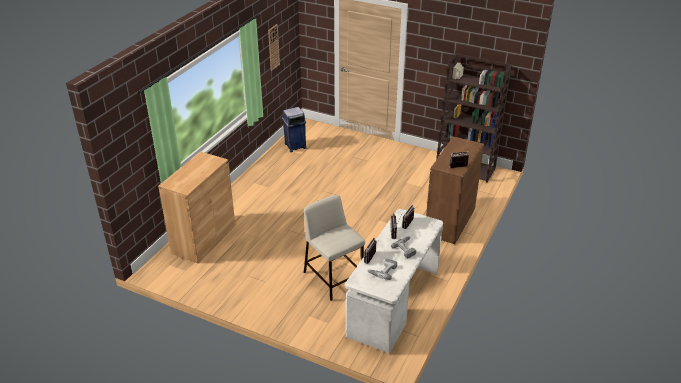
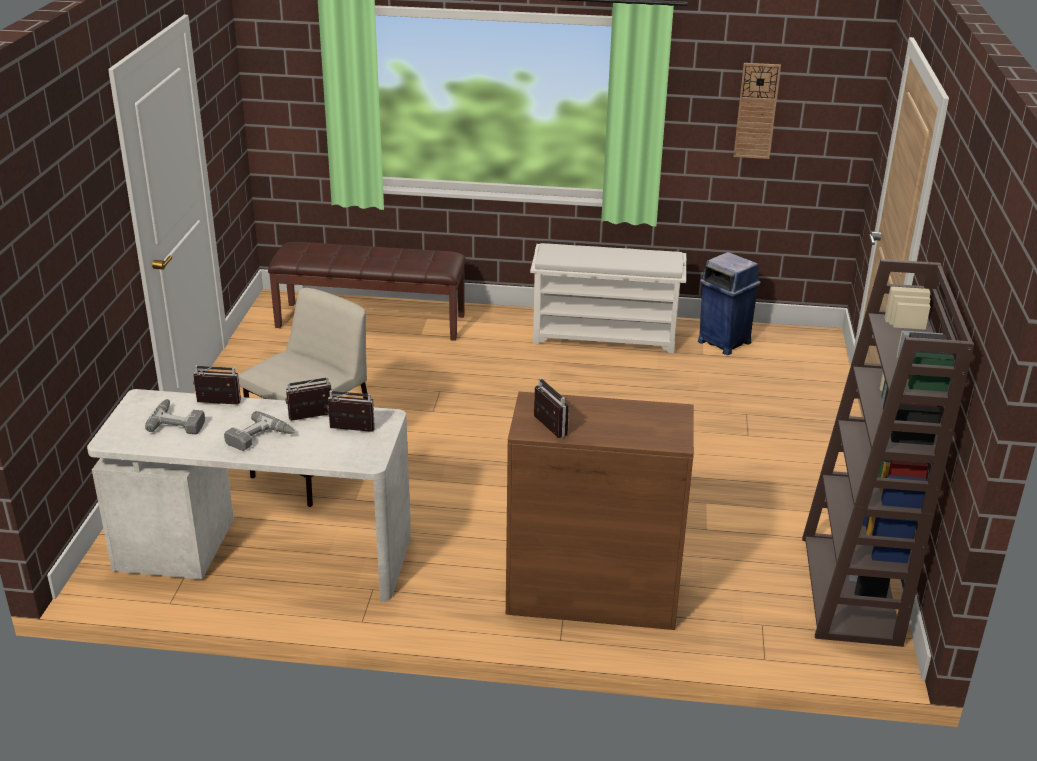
camera: 70 degrees right, 5 degrees down
(204, 239) = (371, 321): brown cabinet -> brown bench
(270, 173) = (606, 336): none -> white shoe rack

